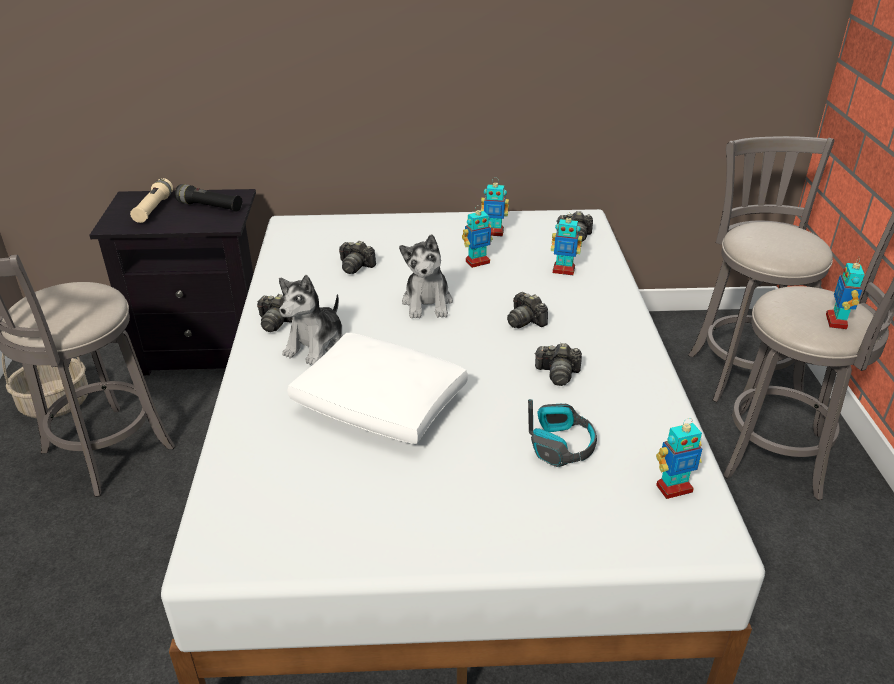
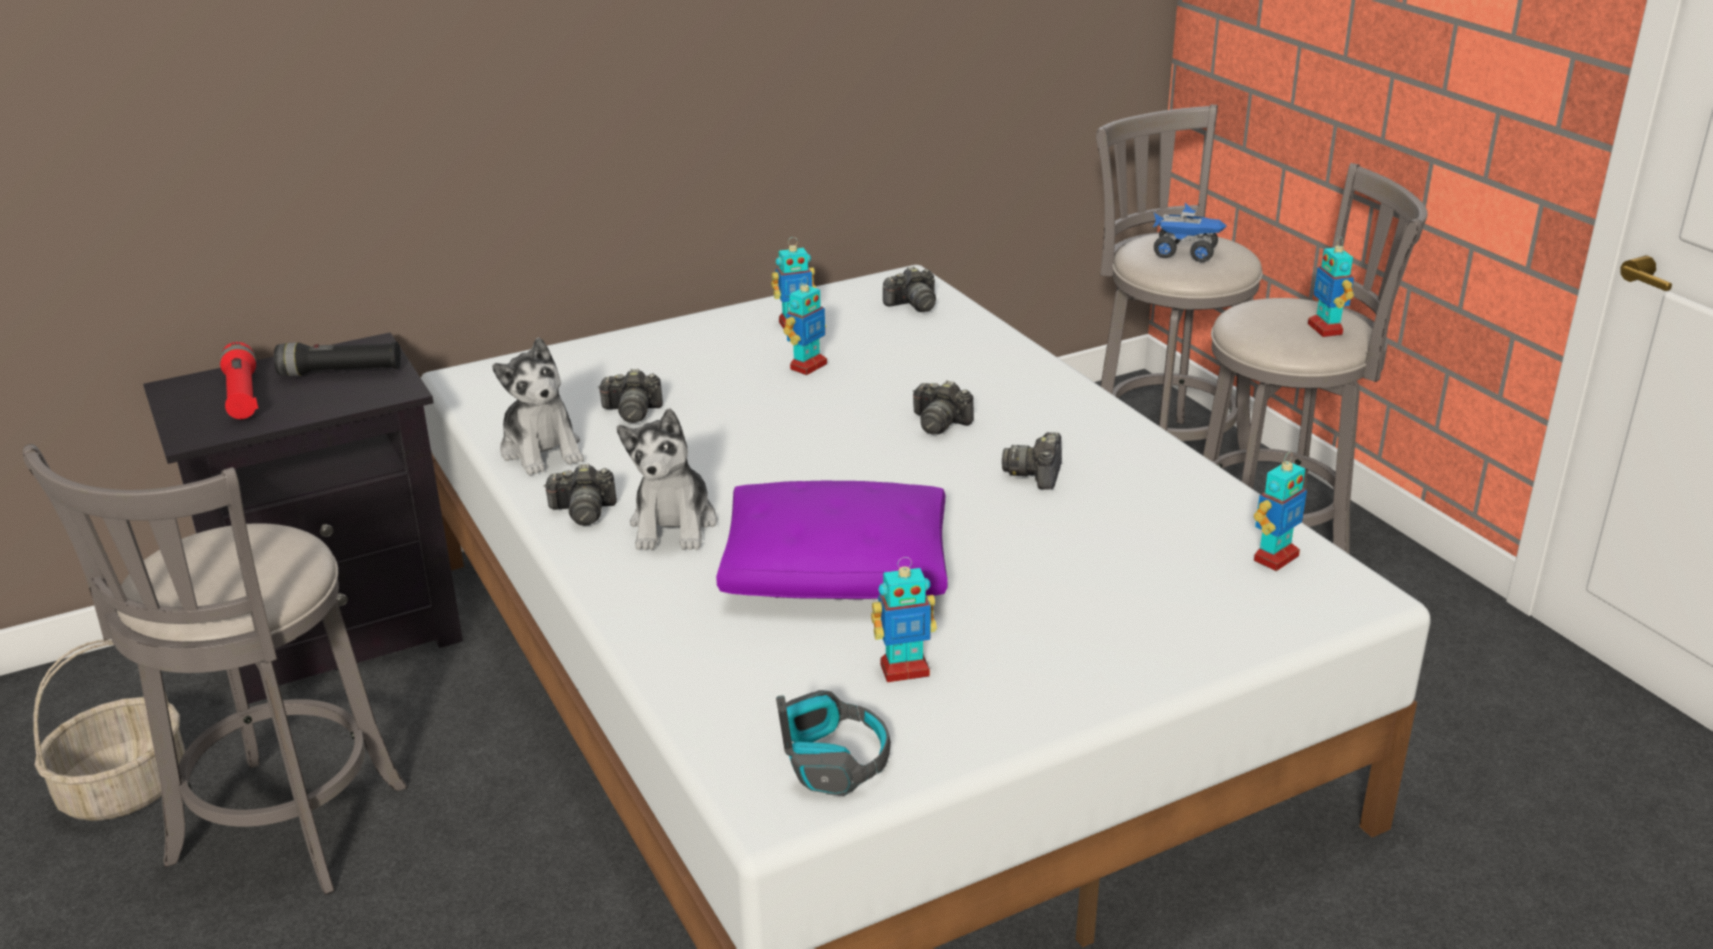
camera: 25 degrees left, 5 degrees down
(153, 209) = (242, 395): beige flashlight -> red flashlight
(381, 404) = (838, 569): white pillow -> purple pillow
(427, 303) = (785, 433): plush toy -> plush toy (542, 450)
(557, 374) = (1036, 474): camera -> camera turned 120 degrees clockwise
(561, 444) = (1109, 550): headphones -> headphones (832, 759)
(563, 270) = (936, 350): toy robot -> toy robot (904, 670)
(775, 241) = (1186, 253): none -> toy truck

